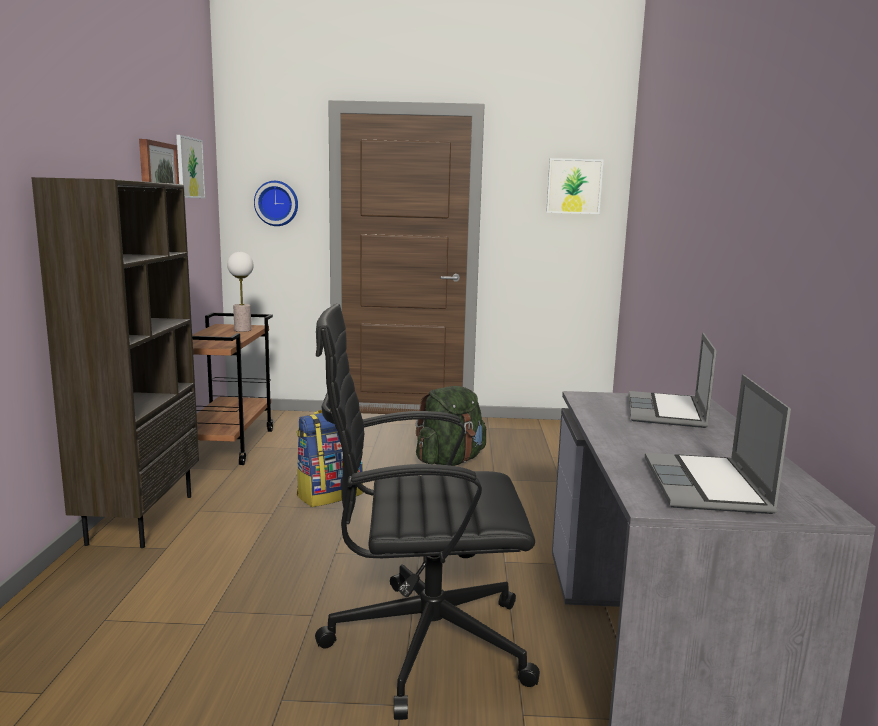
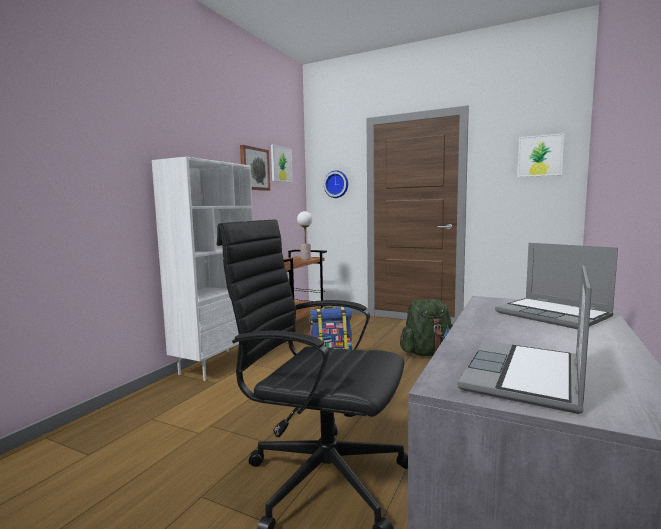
camera: 25 degrees right, 5 degrees down
(140, 518) = (216, 364): brown bookcase -> white bookcase
(667, 412) = (554, 315): laptop -> laptop turned 75 degrees counterclockwise

